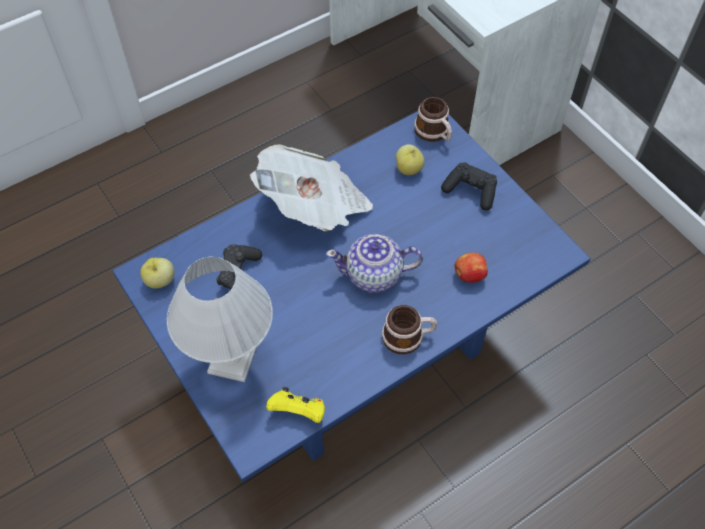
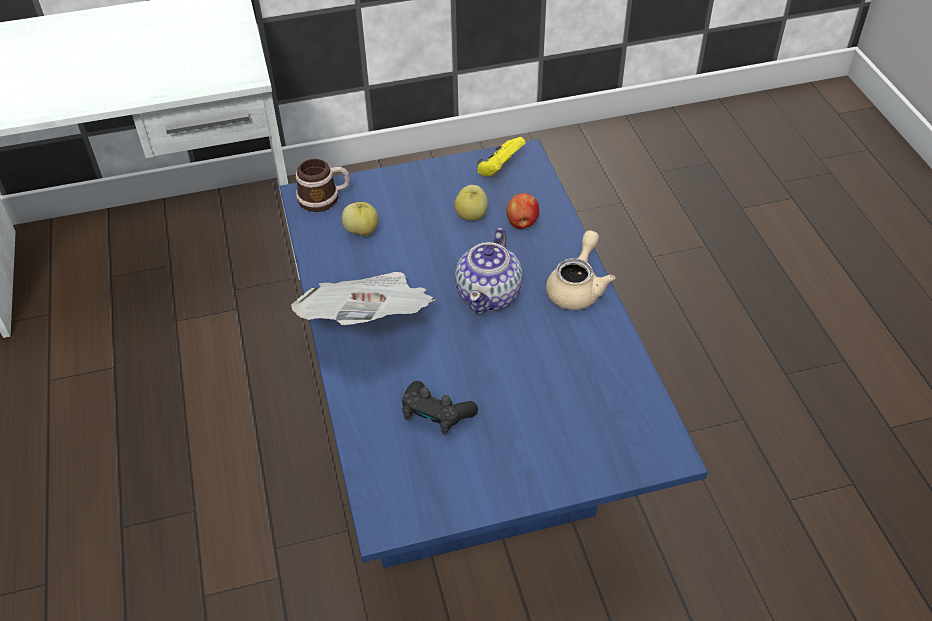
camera: 70 degrees left, 10 degrees down
(160, 281) = (406, 501): apple -> apple (472, 215)
(233, 360) = (553, 446): white table lamp -> none
(298, 411) = (639, 400): yellow game controller -> yellow game controller (499, 169)
(408, 336) = (577, 288): mug -> beige teapot
(470, 191) = (418, 193): black game controller -> none

